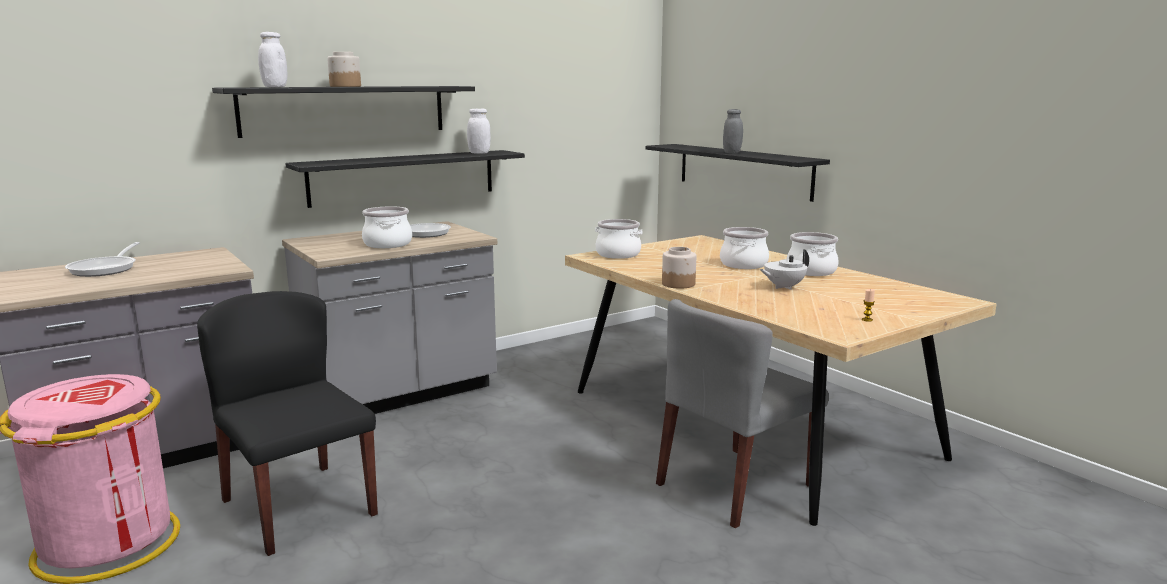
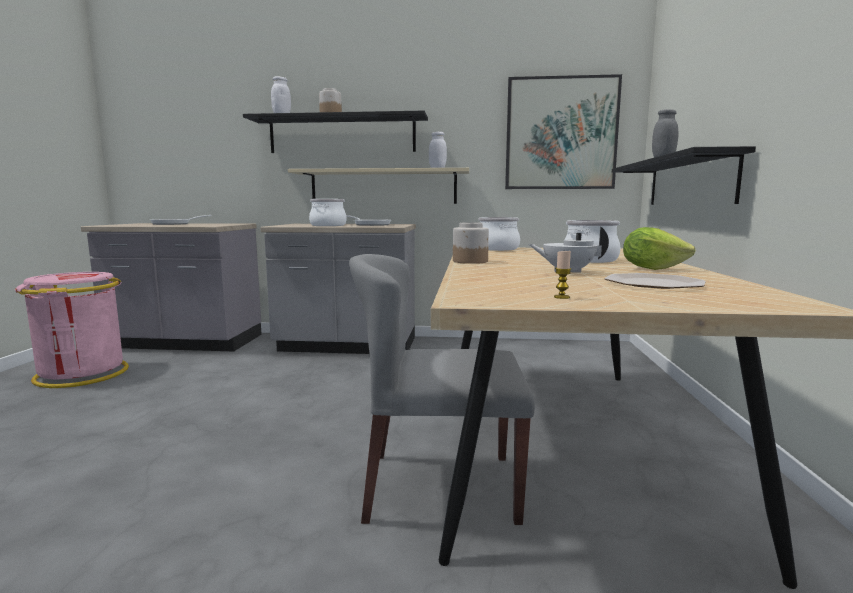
camera: 40 degrees right, 5 degrees down
(298, 506) = (172, 385): black chair -> none
(404, 177) = (383, 187): black shelf -> beige shelf
(590, 106) = (561, 134): none -> picture
(810, 271) = (652, 268): cooking pot -> lettuce
(862, 293) = (652, 283): none -> plate

